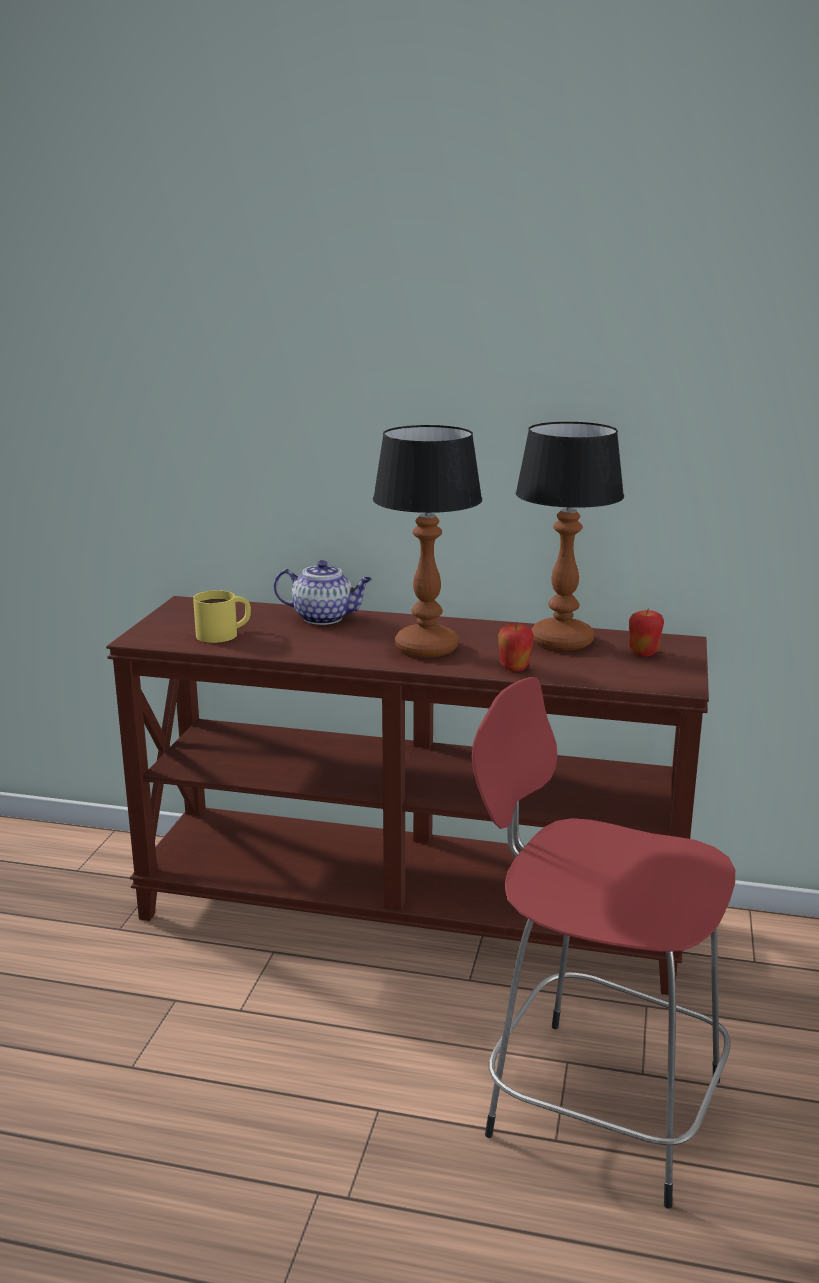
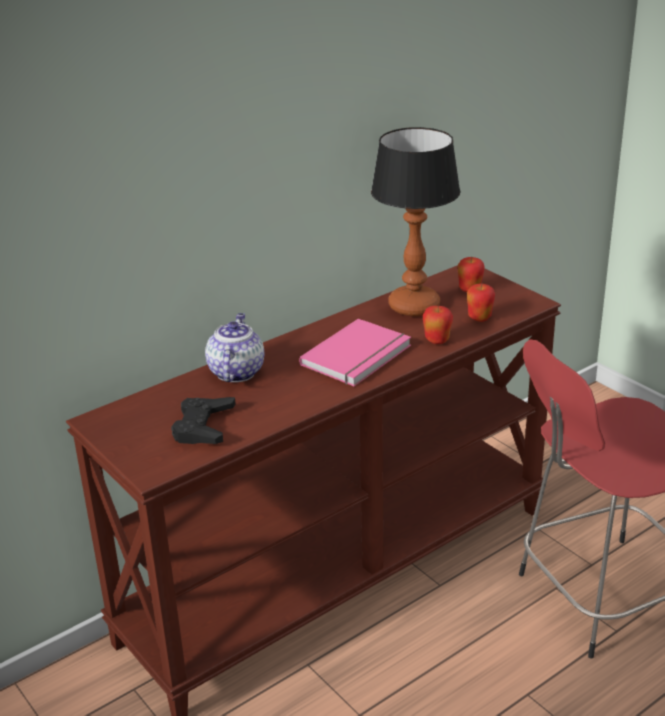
camera: 50 degrees left, 10 degrees up
(224, 633) = (203, 426): yellow mug -> black game controller
(325, 618) = (236, 371): teapot -> teapot turned 45 degrees counterclockwise
(427, 648) = (359, 356): table lamp -> pink book
(595, 672) = (479, 318): none -> apple

